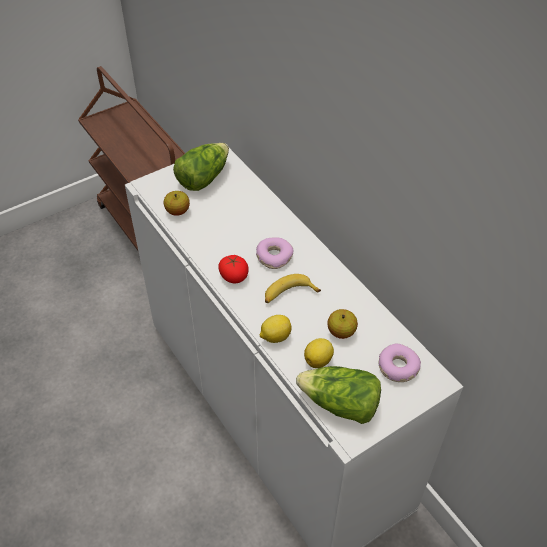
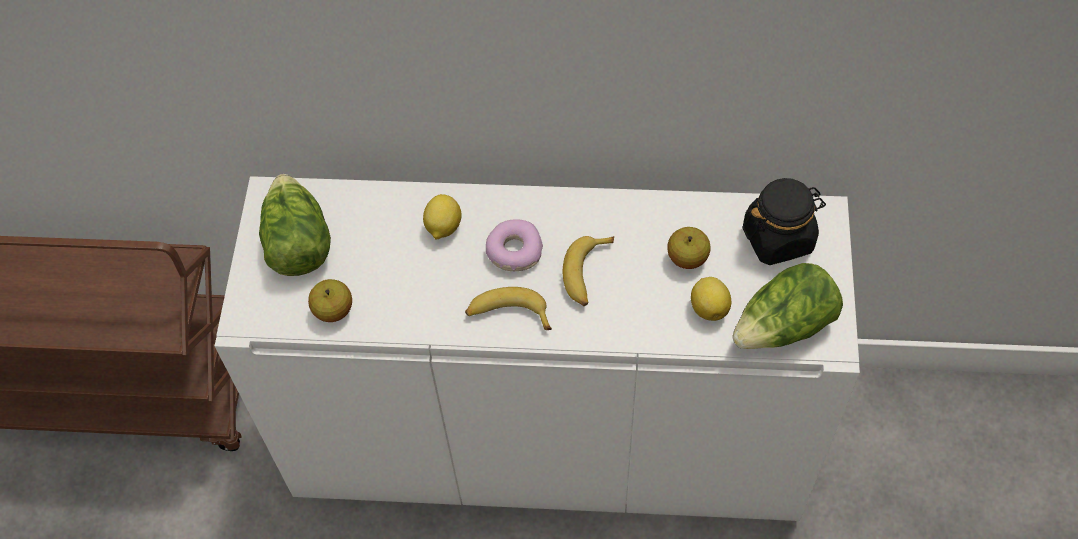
camera: 50 degrees left, 10 degrees up
(234, 276) = (507, 314): tomato -> banana
(275, 336) = (640, 330): lemon -> lemon (443, 227)
(397, 367) = (778, 238): donut -> black jar

